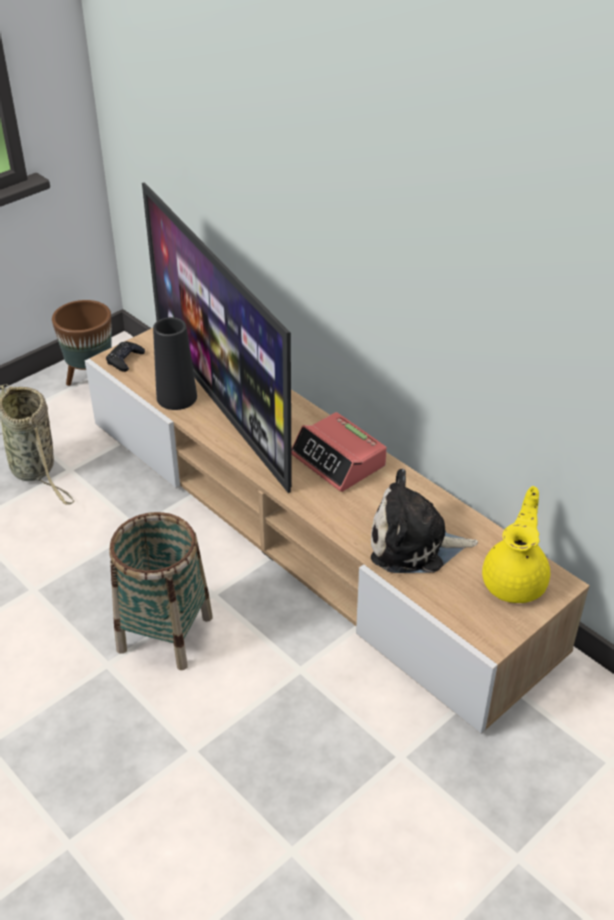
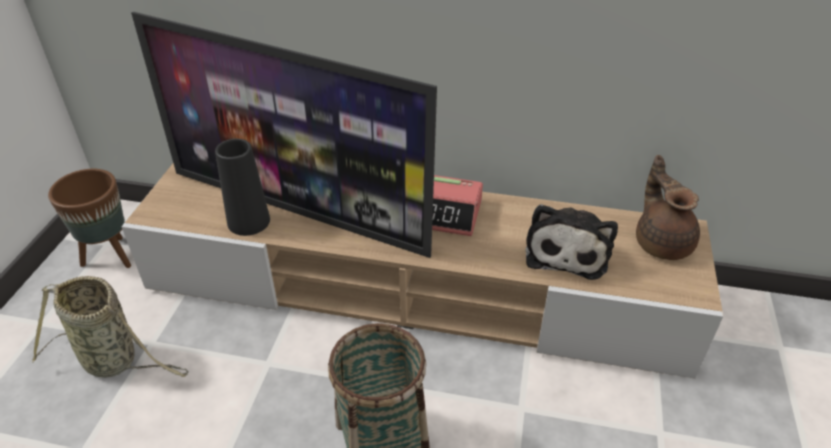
camera: 35 degrees left, 0 degrees up
(125, 360) = (165, 209): black game controller -> none
(414, 544) = (567, 250): plush toy -> plush toy turned 45 degrees counterclockwise
(515, 581) = (662, 242): yellow teapot -> brown teapot

